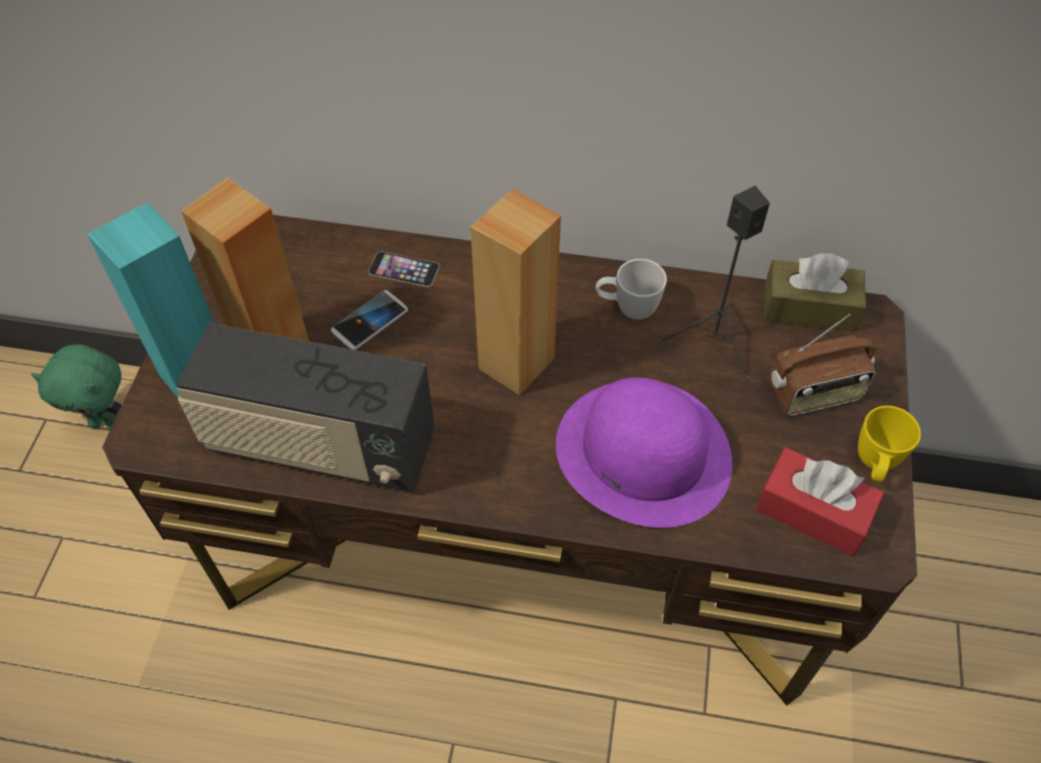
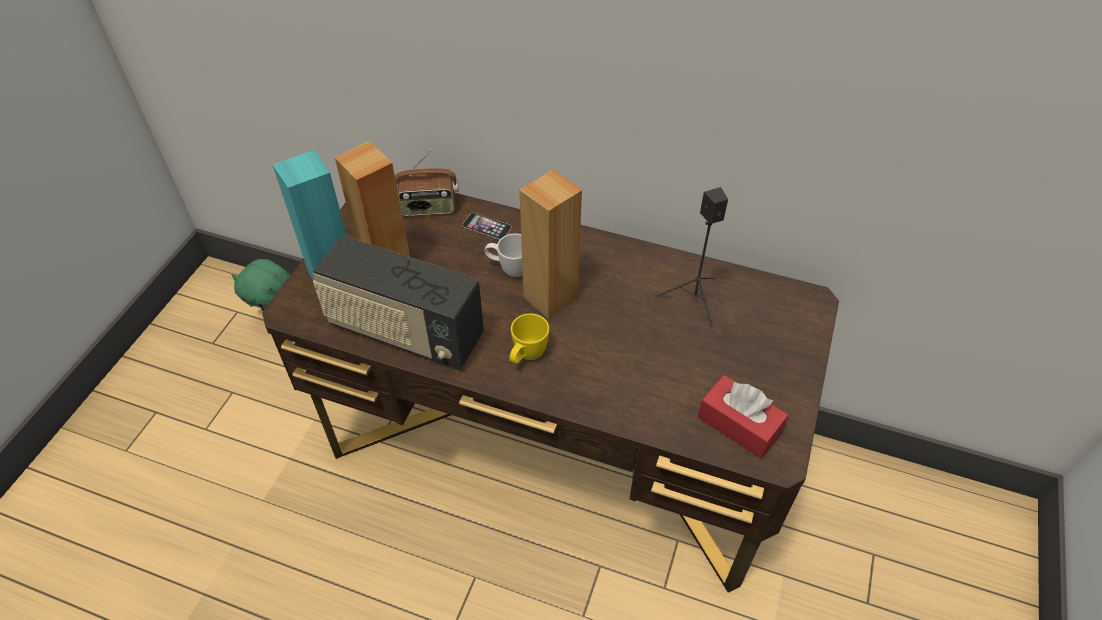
camera: 10 degrees right, 5 degrees down
(370, 321) = (456, 257): phone -> none
(627, 308) = (637, 272): white mug -> white mug (509, 269)
(644, 452) = (626, 368): purple hat -> none
(809, 308) = (768, 288): brown tissue box -> none
(814, 394) = (759, 346): radio -> radio (428, 207)
(874, 465) = (791, 401): yellow mug -> yellow mug (526, 356)

